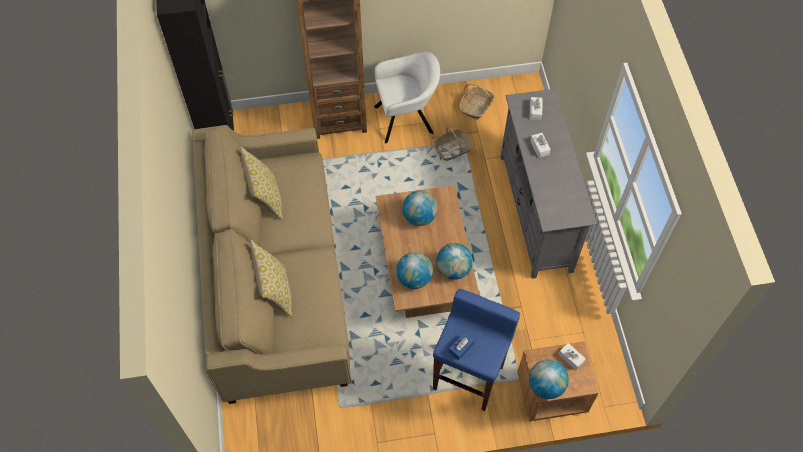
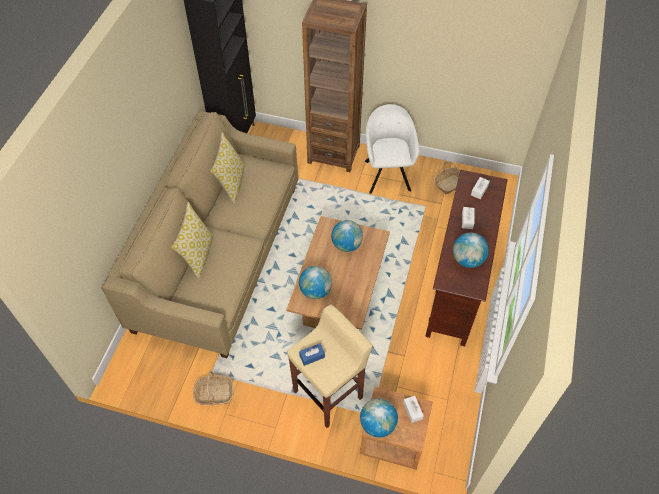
camera: 25 degrees right, 5 degrees down
(406, 119) = (387, 173): white armchair -> white armchair turned 105 degrees counterclockwise
(453, 149) = (413, 209): basket -> basket (214, 394)
(453, 269) = (352, 296): globe -> globe (467, 260)
(468, 376) = (329, 394): blue stool -> beige stool
(536, 213) = (457, 285): grey tv stand -> brown tv stand

